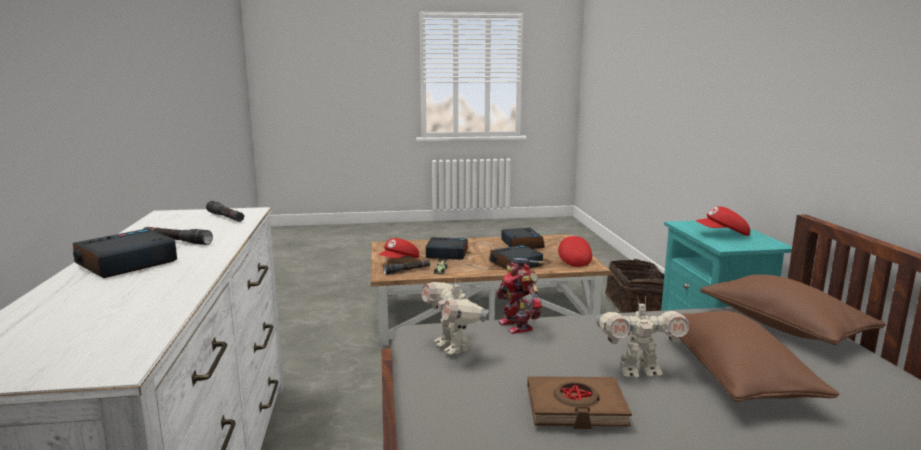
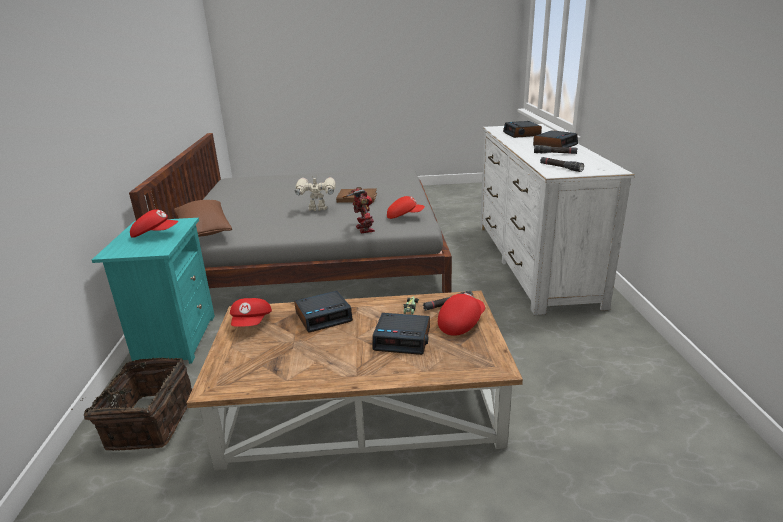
camera: 175 degrees left, 10 degrees up
(453, 347) = (404, 216): toy robot -> red cap
(521, 244) = (289, 365): alarm clock -> alarm clock (522, 134)
(734, 375) = (274, 210): brown pillow -> none

